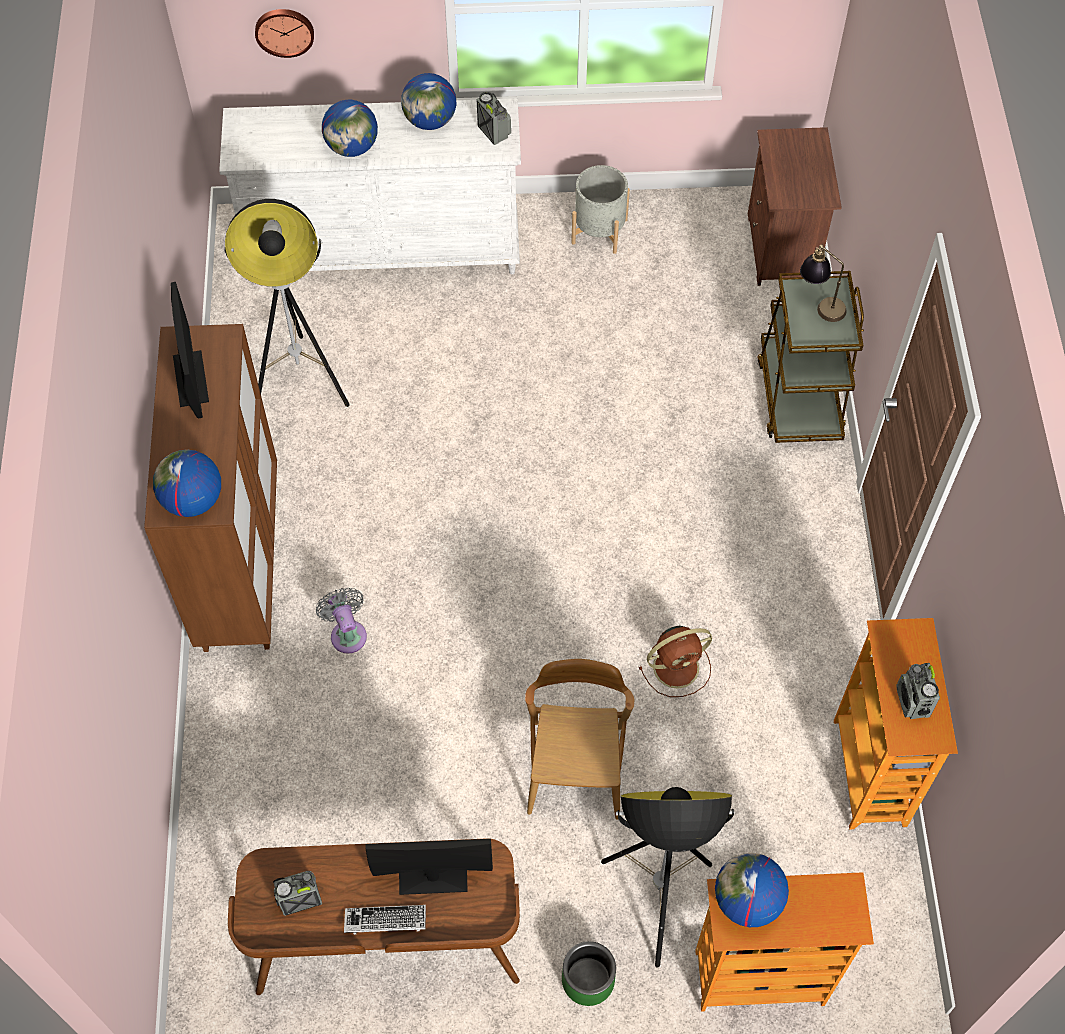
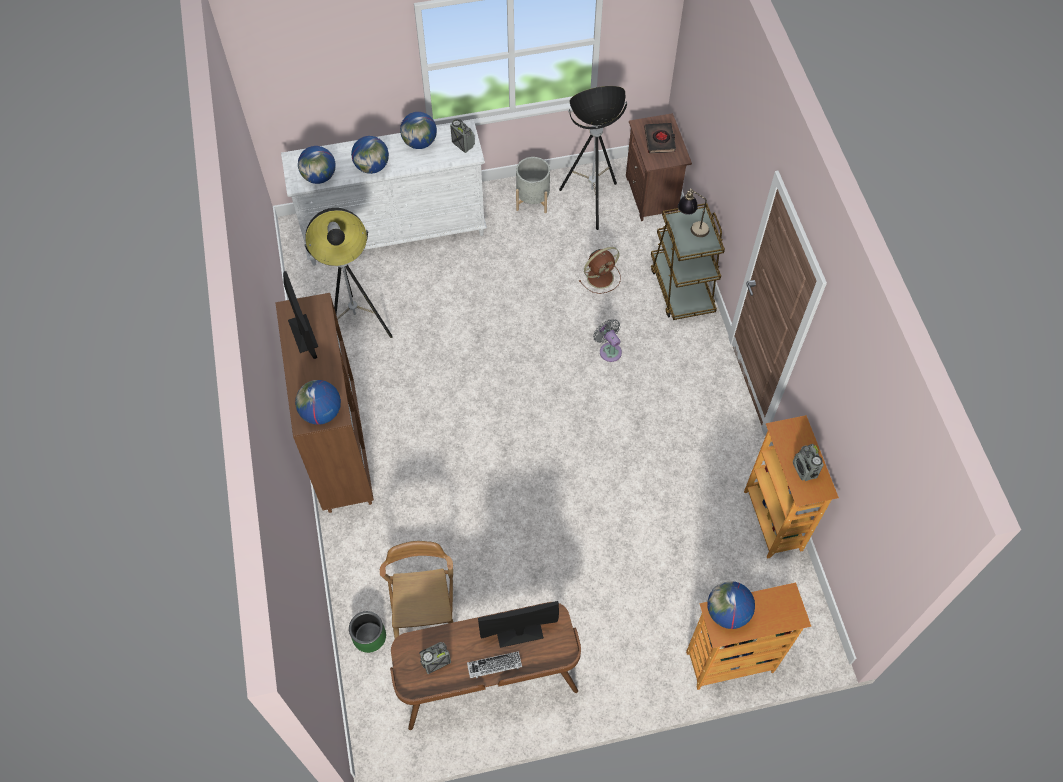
camera: 10 degrees left, 0 degrees up
(272, 152) = (320, 177): none -> globe
(284, 31) = (316, 96): wall clock -> none
(347, 633) = (421, 485): grey fan -> grey fan (609, 350)
(576, 769) = (587, 549): brown chair -> brown chair (425, 611)
(587, 980) = (621, 683): green planter -> green planter (369, 637)
(656, 901) = (655, 624): floor lamp -> floor lamp (591, 202)
(678, 666) = (639, 472): brown fan -> brown fan (601, 277)
(799, 166) = (660, 140): none -> black book

